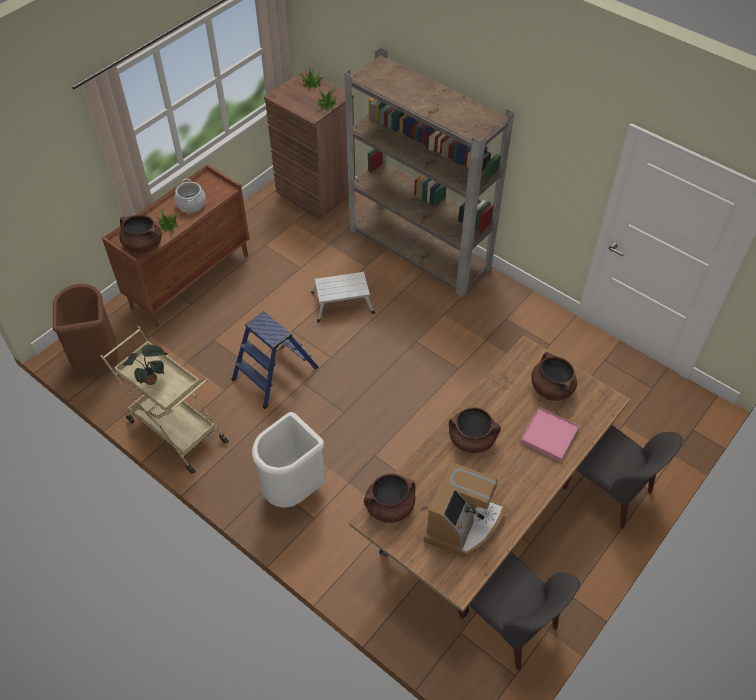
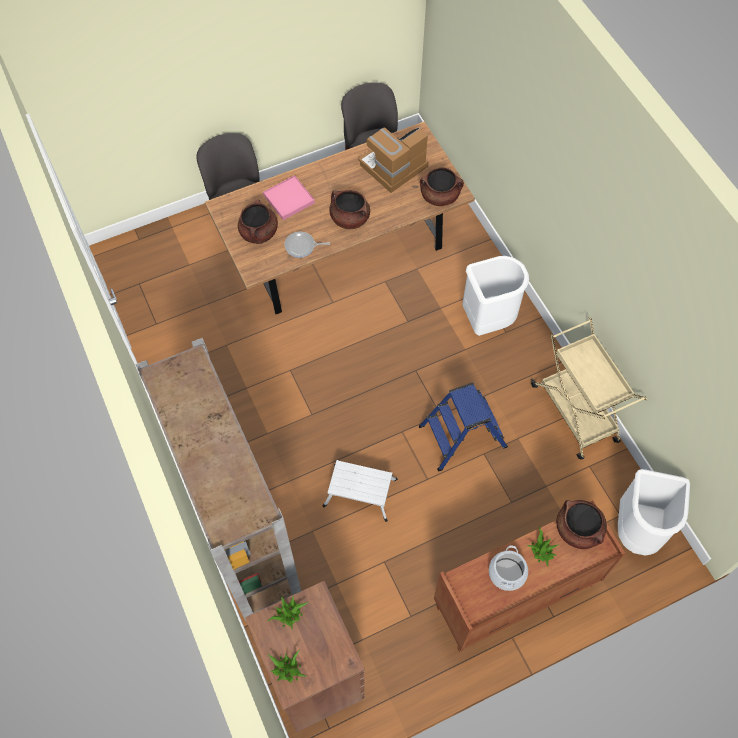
camera: 155 degrees left, 10 degrees up
(97, 358) = (638, 530): brown trash can -> white trash can
(152, 379) = (599, 374): potted plant -> none
(500, 391) = (302, 246): none -> frying pan

